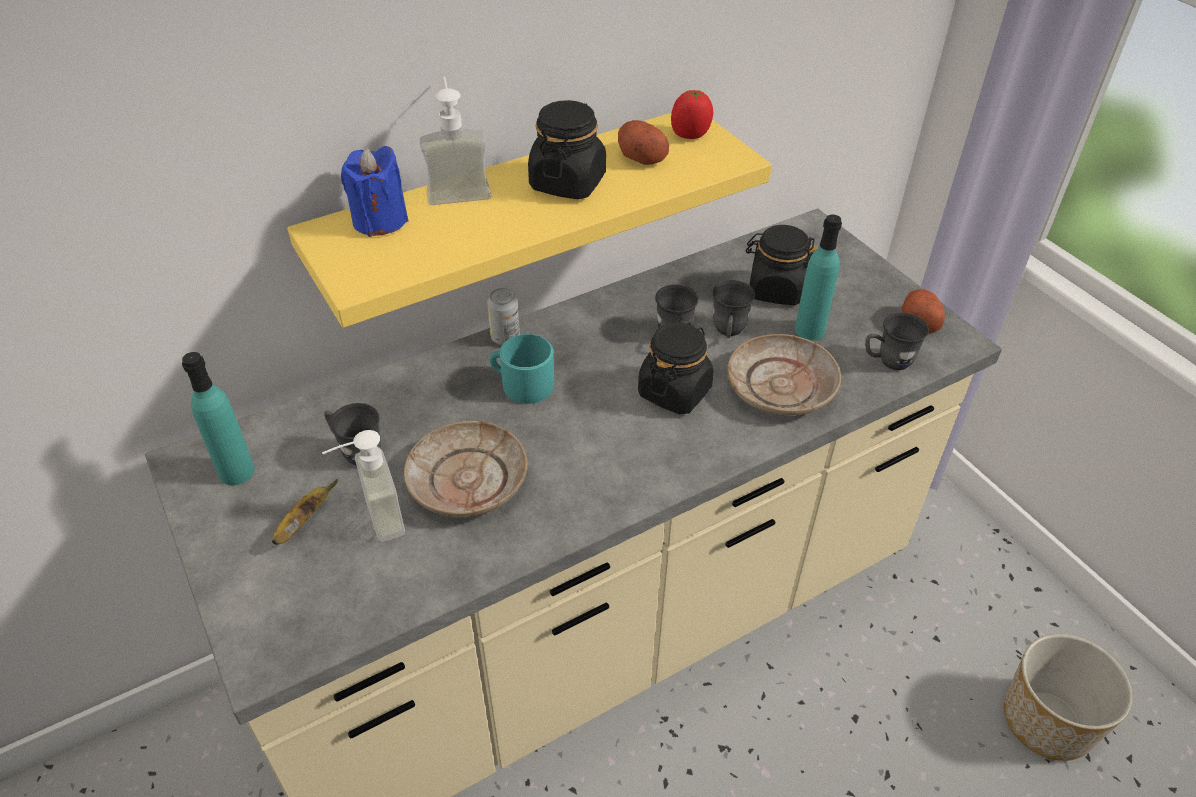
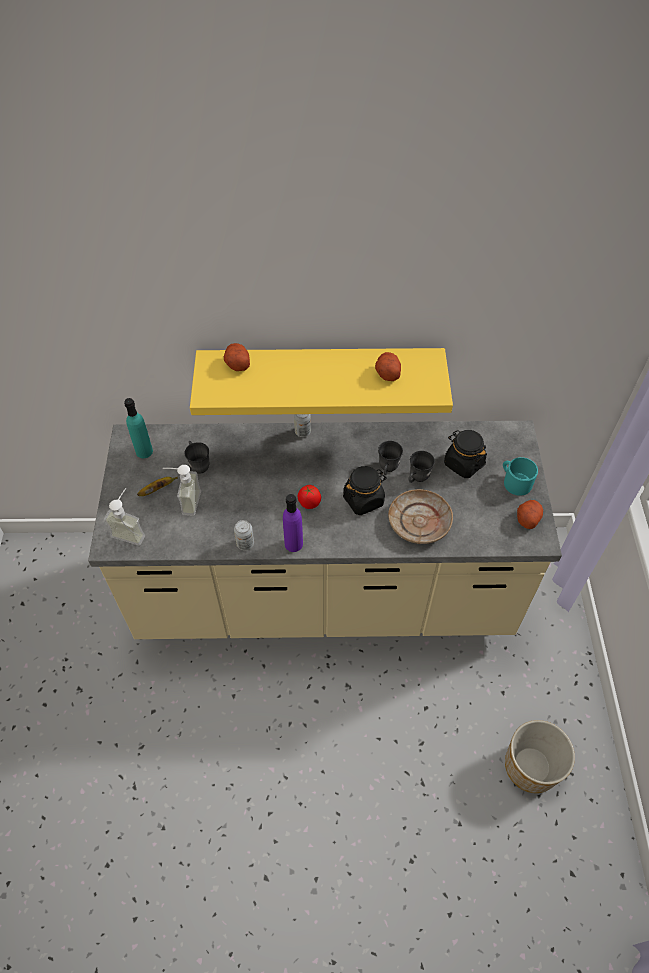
camera: 30 degrees right, 10 degrees up
(380, 221) = (237, 363): blue candle -> potato
(457, 189) = (284, 358): soap dispenser -> soap dispenser (131, 531)
(467, 481) = (236, 502): beige plate -> none
(521, 384) = (293, 462): turquoise mug -> turquoise mug (514, 481)
(531, 538) = (245, 543): none -> can
(568, 182) = (339, 375): black jar -> none
(614, 501) = (293, 544): none -> purple bottle
(690, 135) = (425, 368): tomato -> tomato (309, 504)
(809, 330) = (461, 496): turquoise bottle -> none
(887, 361) = (488, 533): grey mug -> none

